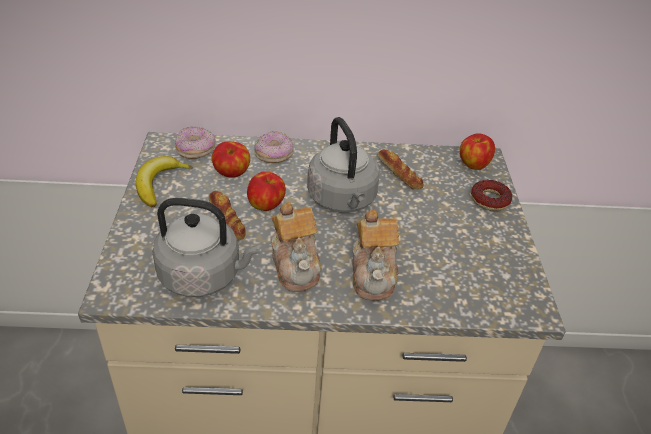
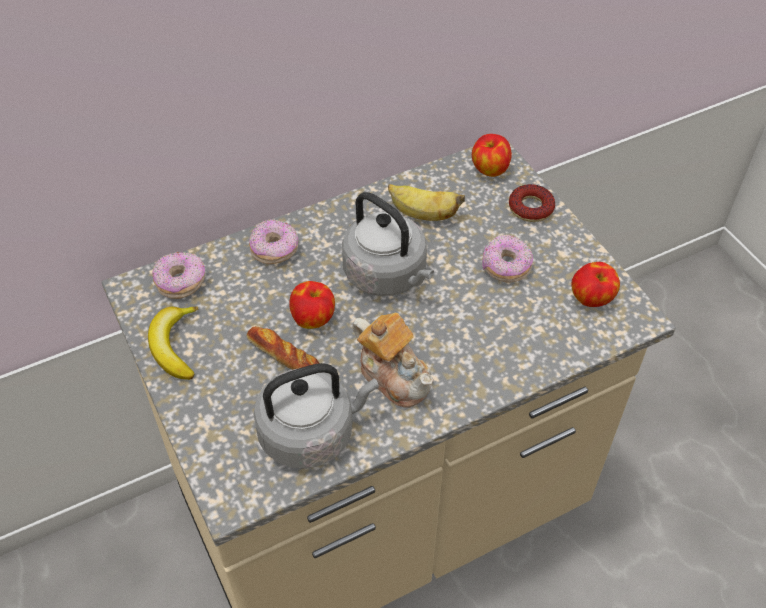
camera: 25 degrees left, 10 degrees up
(231, 174) = (246, 295): apple -> apple (591, 299)
(374, 274) = (475, 349): teapot -> none
(399, 173) = (422, 214): bread -> banana
(440, 230) = (506, 267): none -> donut

